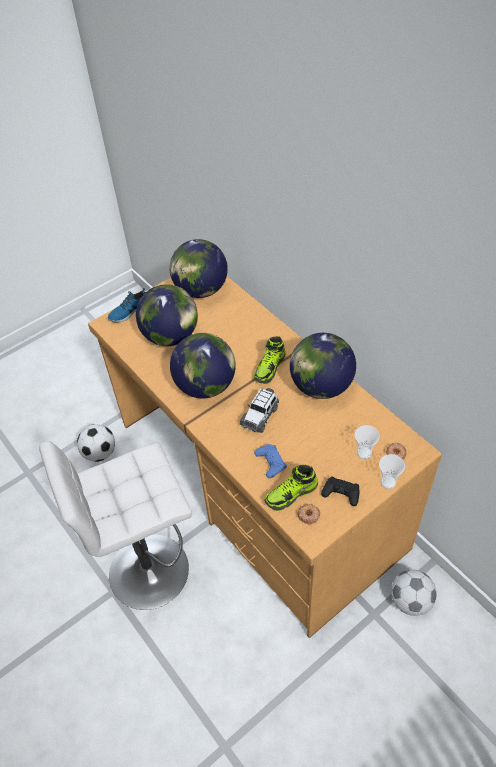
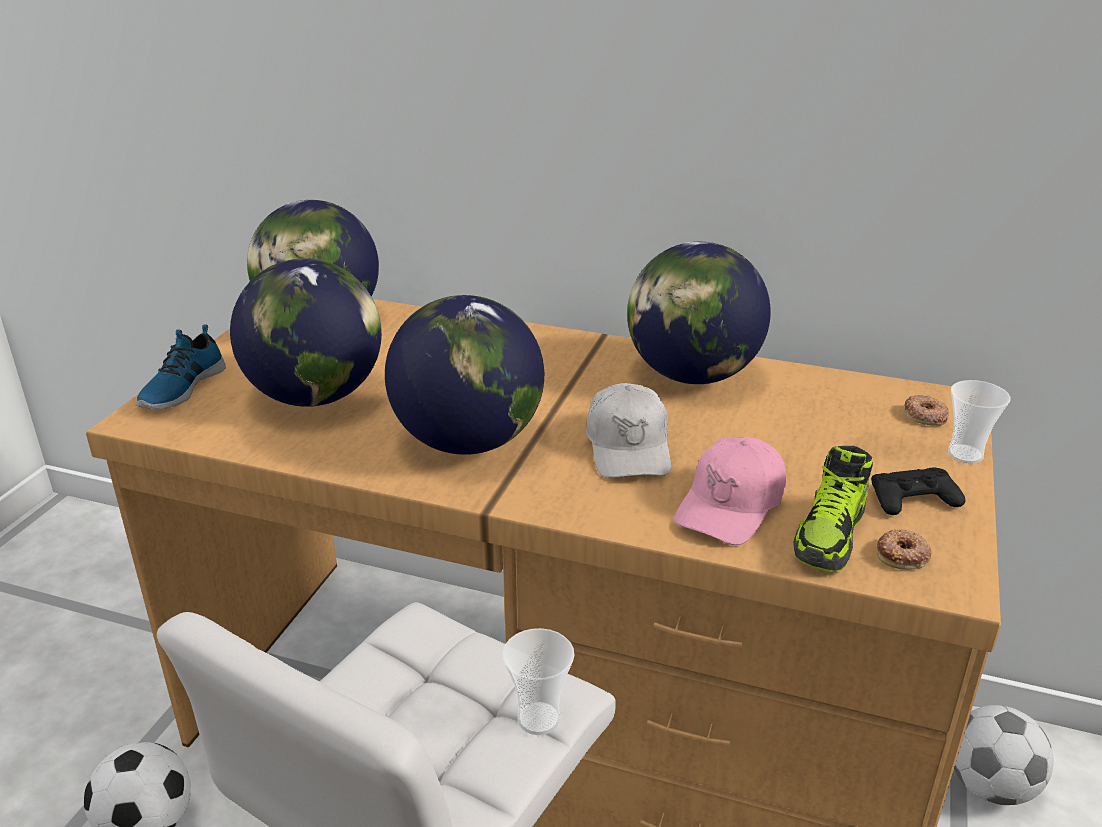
camera: 35 degrees left, 20 degrees down
(260, 415) = (629, 447): toy car -> white cap
(270, 368) = (571, 380): shoe -> none
(270, 462) = (731, 505): blue game controller -> pink cap
(364, 453) = (875, 432): cup -> cup (538, 718)

